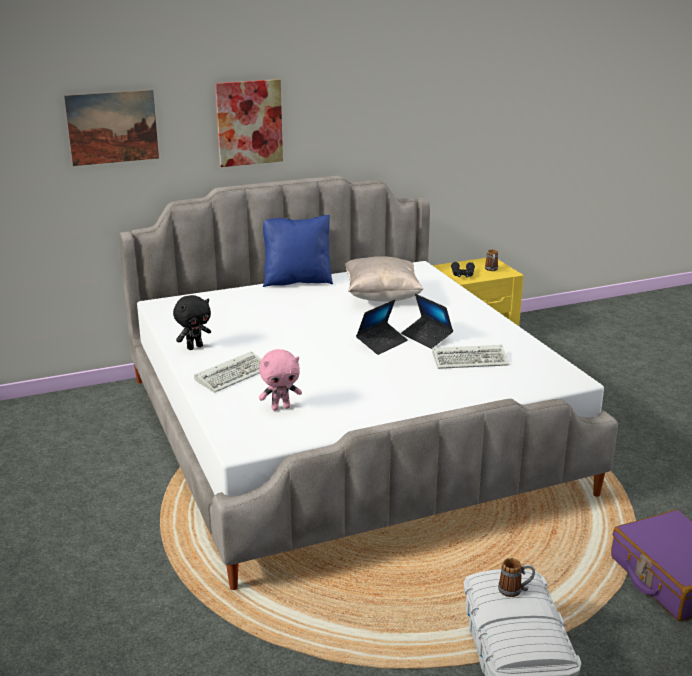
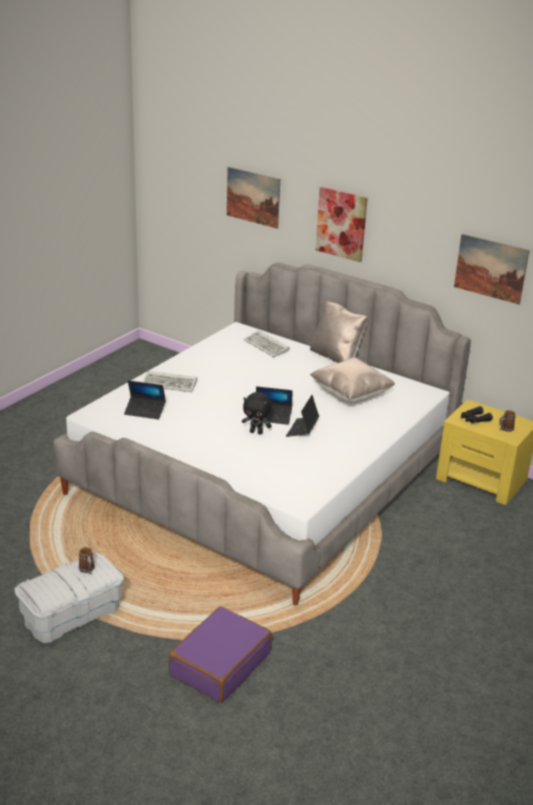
camera: 55 degrees right, 5 degrees up
(194, 347) = (193, 360): black plush toy -> black plush toy (256, 432)
(281, 407) = (145, 411): pink plush toy -> laptop
(297, 281) = (336, 357): blue pillow -> beige pillow
(428, 116) = (490, 268): none -> picture
(471, 360) = (285, 456): keyboard -> keyboard (267, 346)

